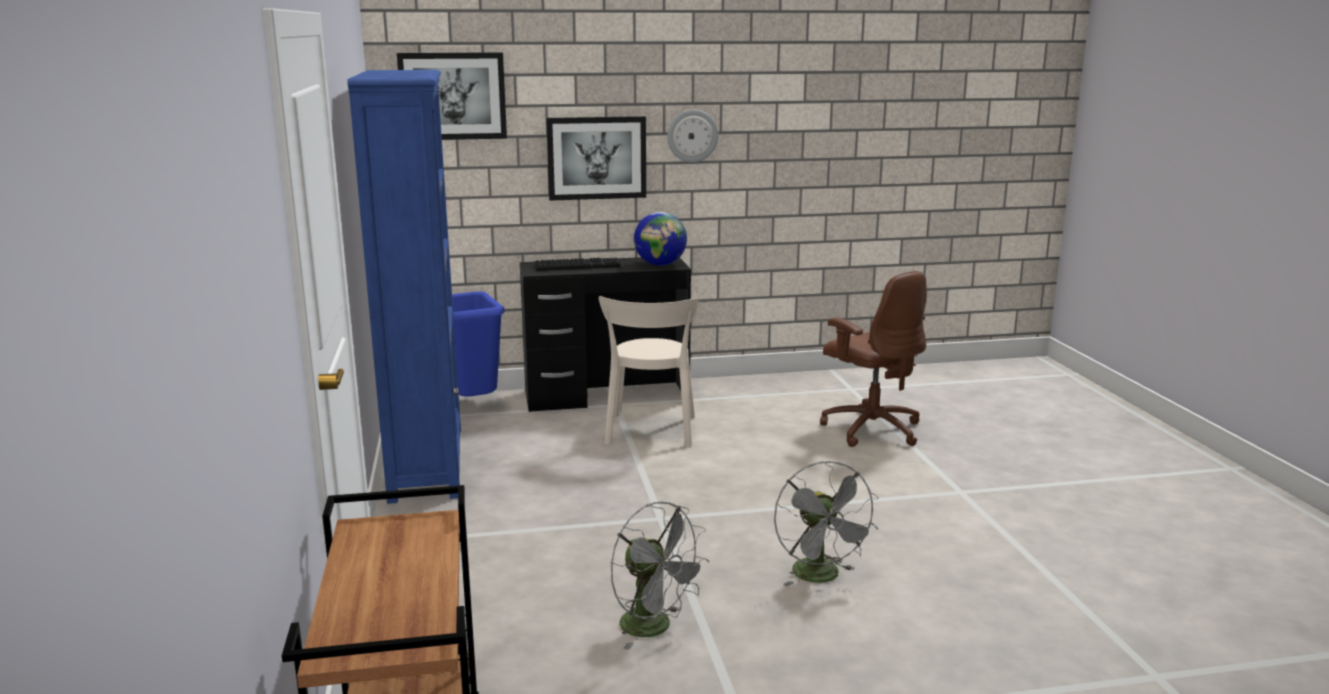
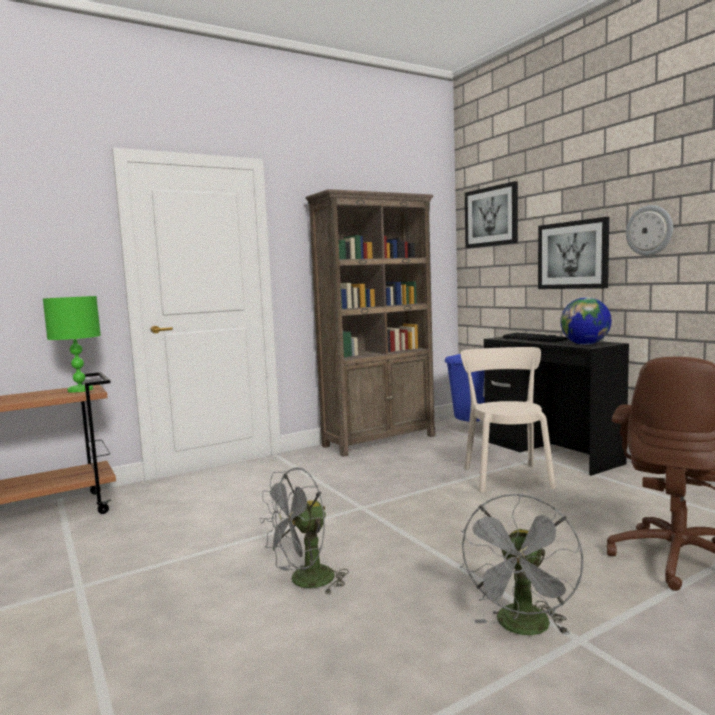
camera: 70 degrees right, 10 degrees down
(394, 533) = (79, 390): none -> green table lamp
(427, 462) = (380, 441): blue bookcase -> brown bookcase
(650, 432) = (506, 476): beige chair -> beige chair turned 105 degrees clockwise
(655, 628) = (204, 535): grey fan -> grey fan (523, 628)

